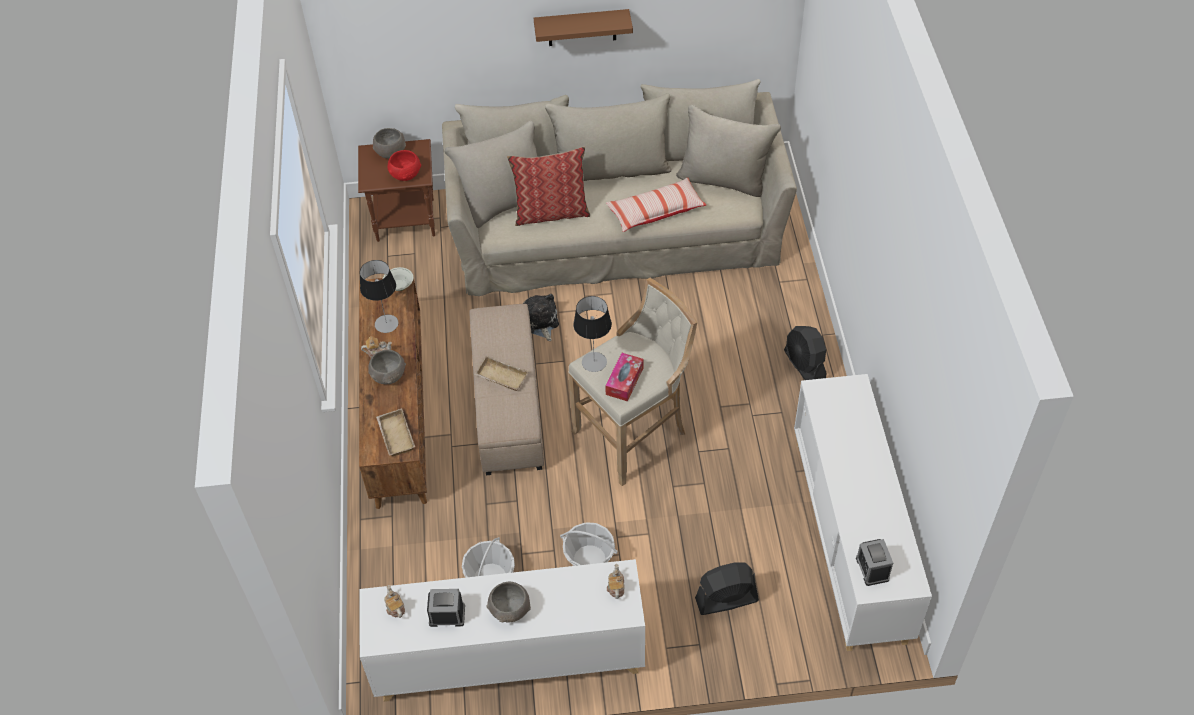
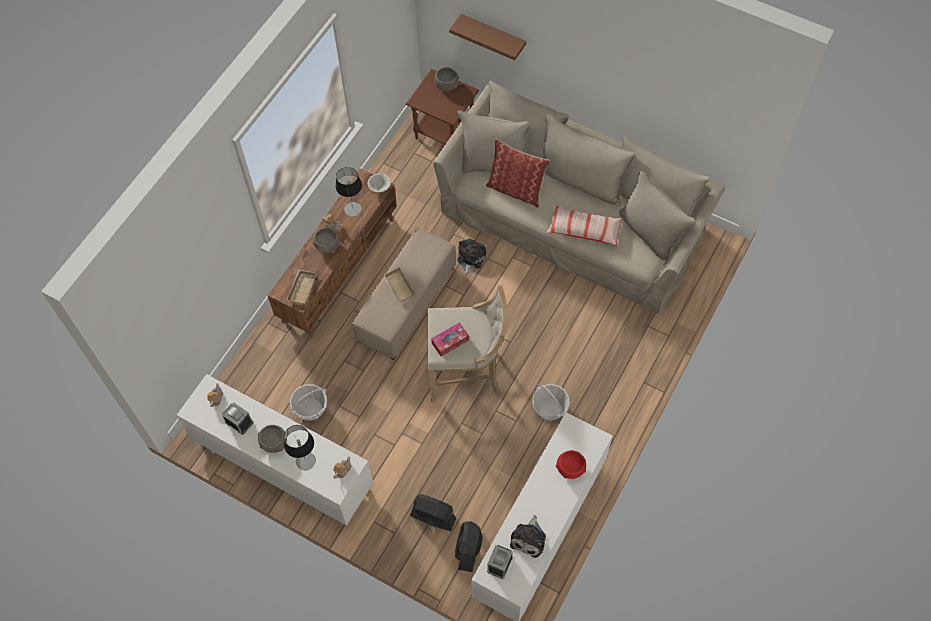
camera: 35 degrees right, 10 degrees up
(406, 175) = (443, 108): red bowl -> red bowl (570, 469)
(582, 27) = (599, 73): brown shelf -> brown shelf (493, 36)
(589, 559) = (375, 436): basket -> basket (549, 409)
(594, 362) = (442, 317): table lamp -> table lamp (305, 461)
(804, 366) = (612, 397): black fan -> black fan (469, 549)
(878, 523) = (529, 538): none -> plush toy

